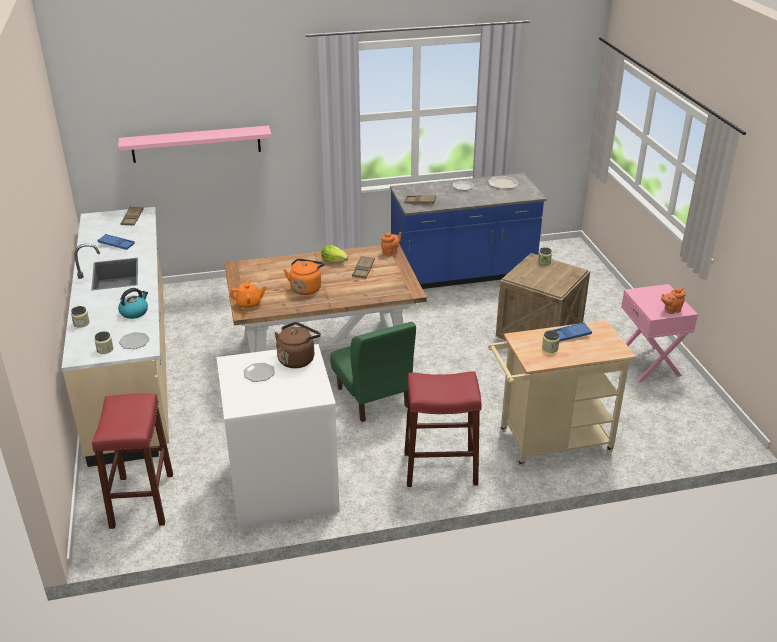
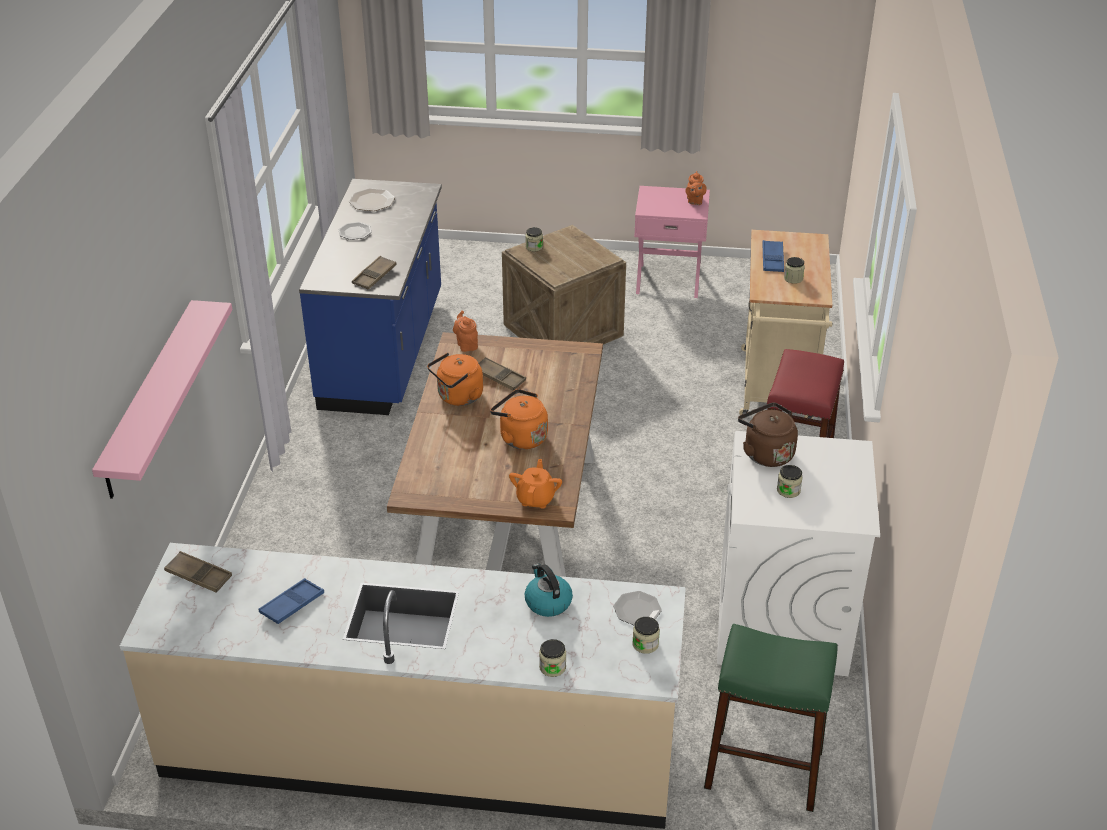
camera: 70 degrees left, 5 degrees up
(142, 500) = (763, 768): red stool -> green stool
(259, 373) = (788, 490): plate -> jar
(334, 261) = (458, 397): lettuce -> orange kettle
(373, 397) = (630, 501): green chair -> none

